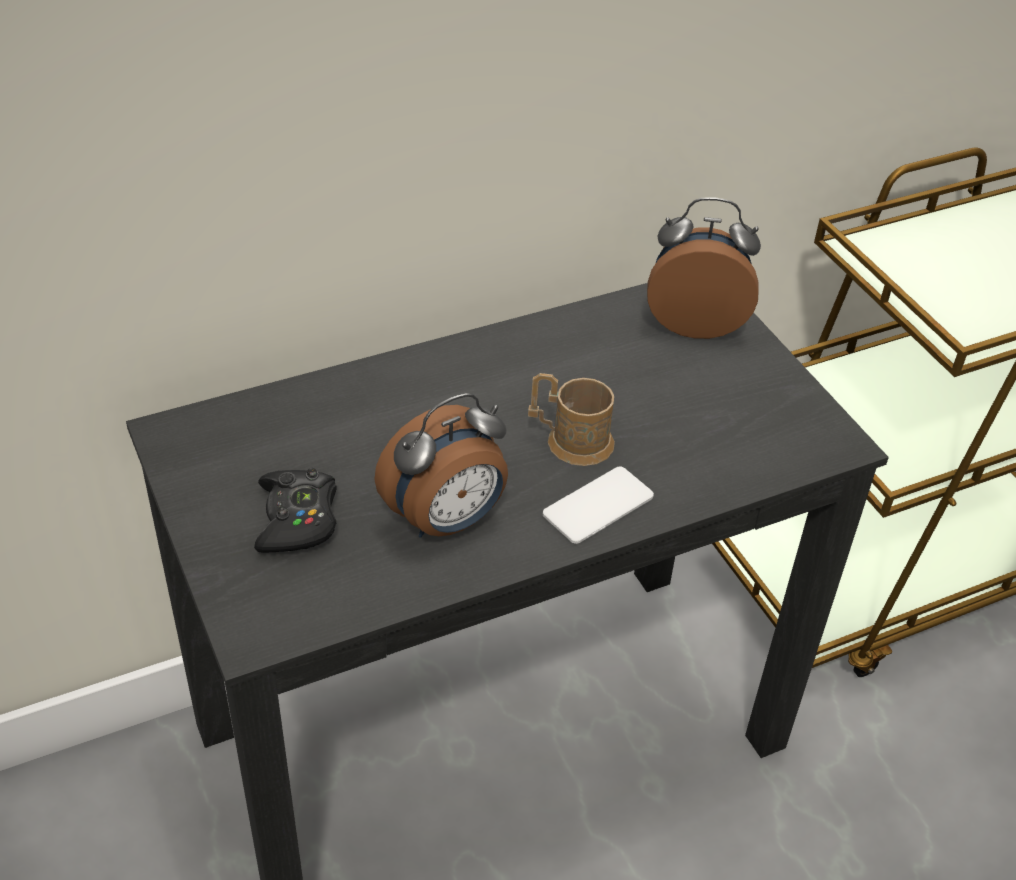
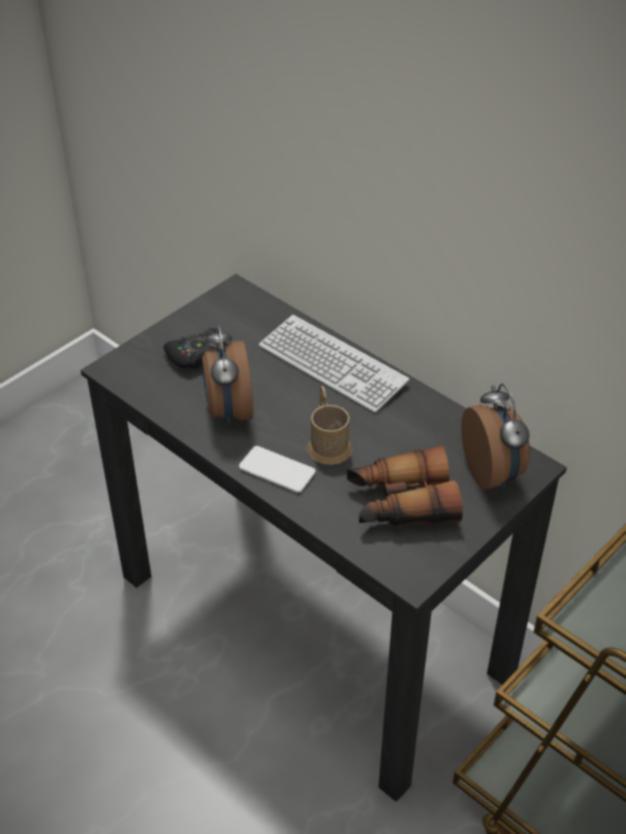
camera: 70 degrees right, 0 degrees up
(416, 387) = (332, 365): none -> keyboard
(447, 521) = (228, 411): alarm clock -> alarm clock turned 45 degrees clockwise
(711, 411) = (400, 503): none -> binoculars

